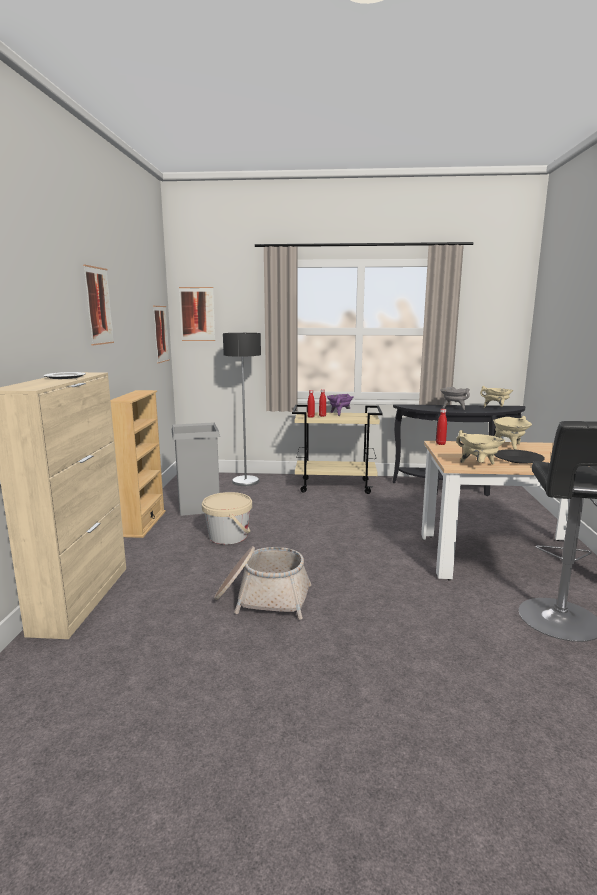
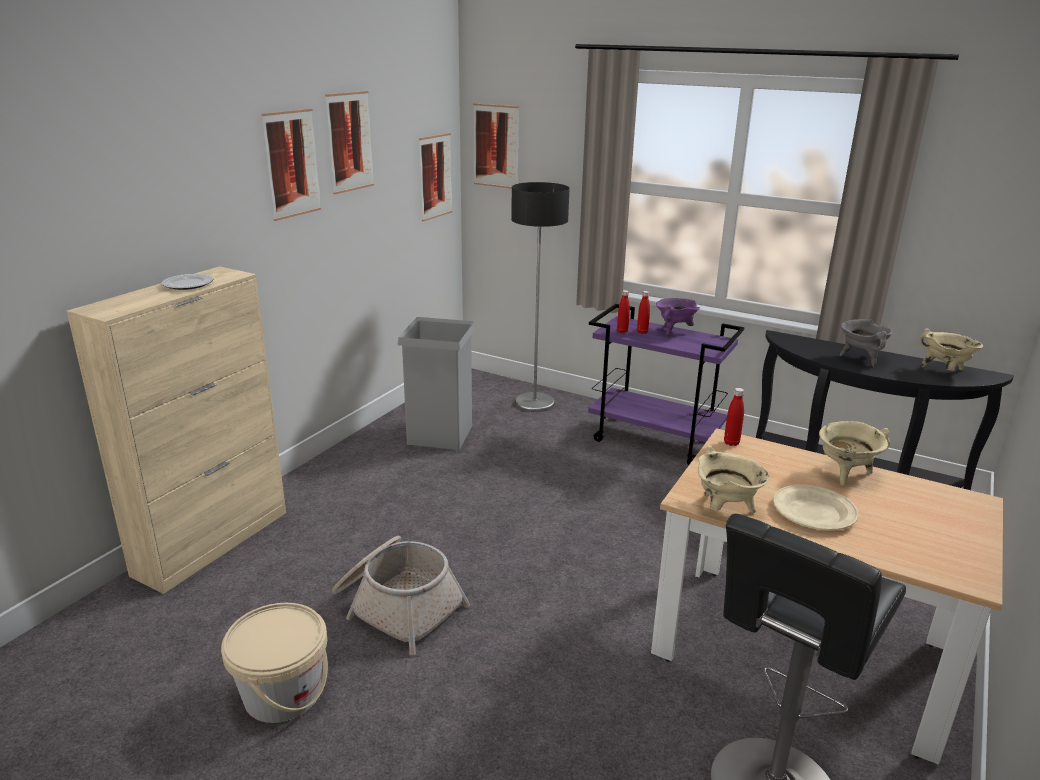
camera: 25 degrees right, 10 degrees up
(124, 298) = (350, 142): none -> picture
(144, 523) = (356, 447): beige bookcase -> none
(228, 536) = (436, 494): beige bucket -> beige bucket (283, 693)
(336, 486) = (656, 440): beige cart -> purple cart
(518, 459) = (814, 512): black plate -> beige plate

